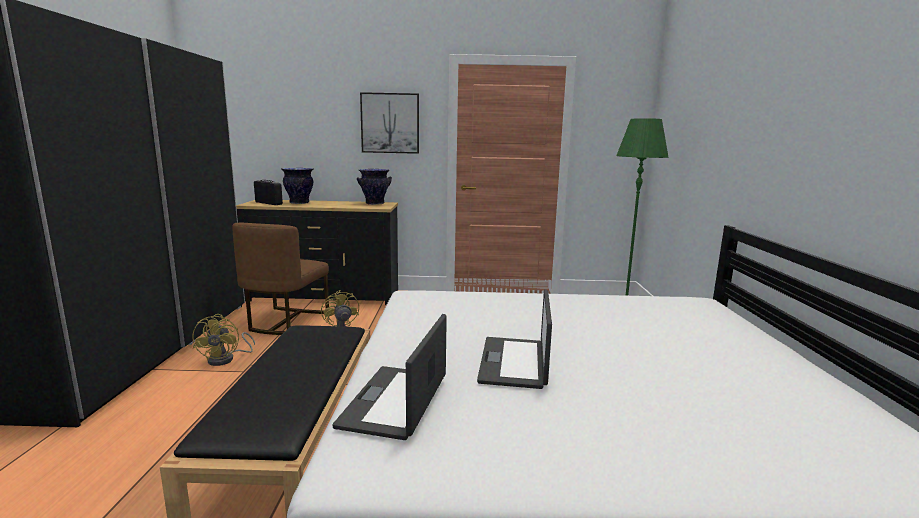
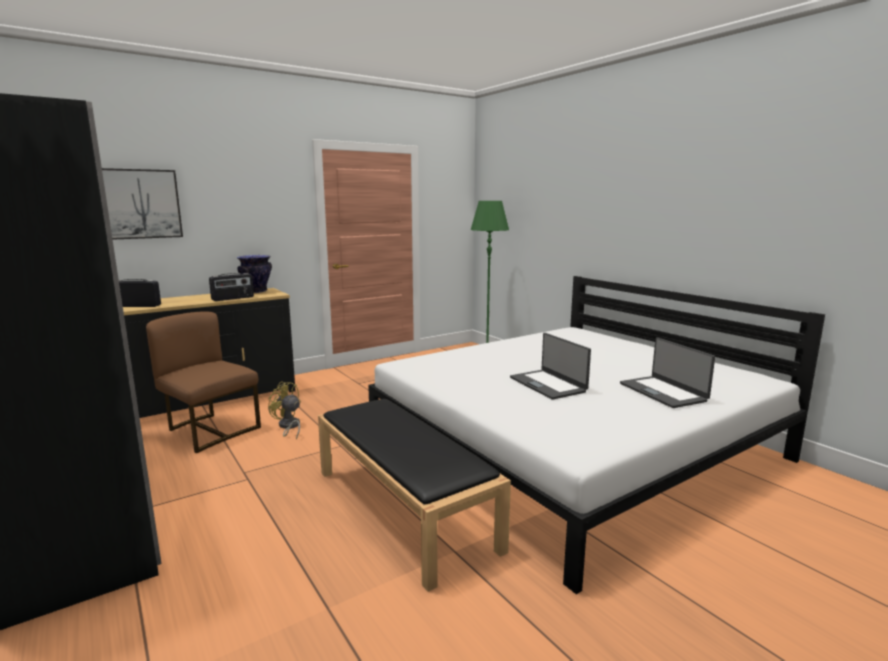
camera: 35 degrees left, 0 degrees up
(226, 359) = (209, 476): yellow fan -> none
(285, 321) = (210, 430): brown chair -> brown chair turned 150 degrees clockwise
(299, 203) = (173, 301): vase -> none
(341, 206) = (233, 298): none -> radio
(390, 123) = (259, 207): picture -> picture (141, 204)
(396, 401) = (532, 420): laptop -> laptop (663, 392)

